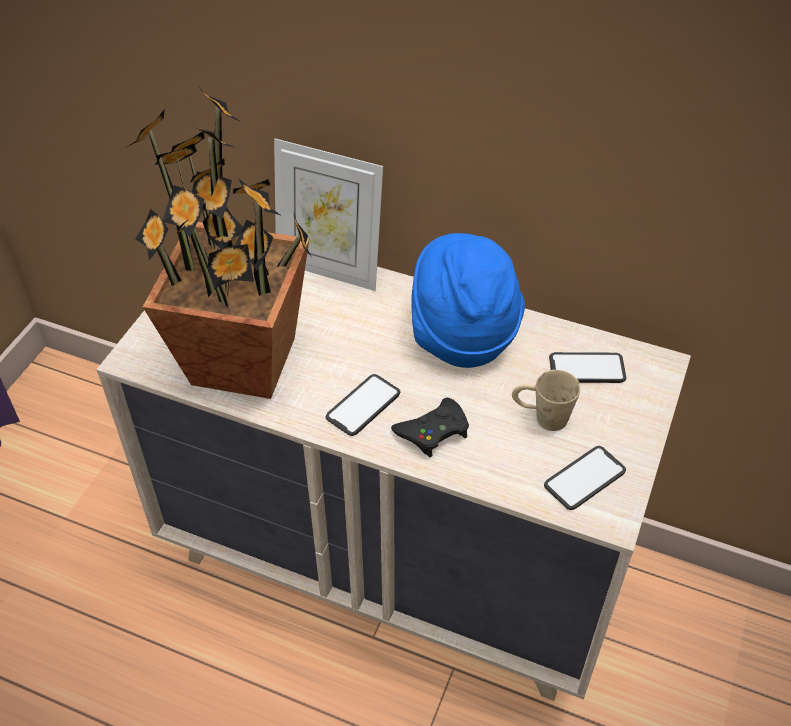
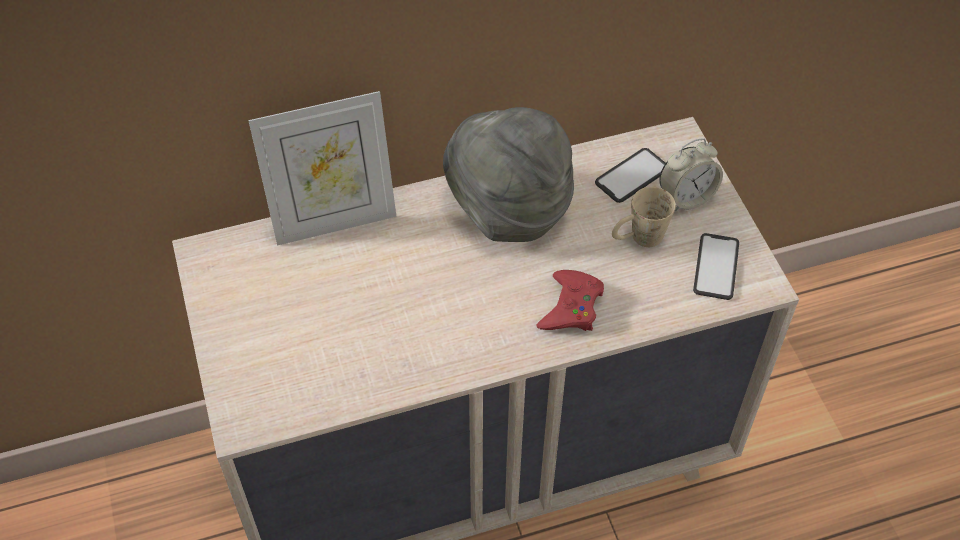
camera: 40 degrees left, 5 degrees up
(244, 363) = (351, 357): potted plant -> none
(363, 405) = (494, 324): phone -> none
(433, 431) = (571, 307): black game controller -> red game controller
(461, 334) = (508, 209): blue hat -> grey hat
(617, 411) = (686, 197): none -> alarm clock

